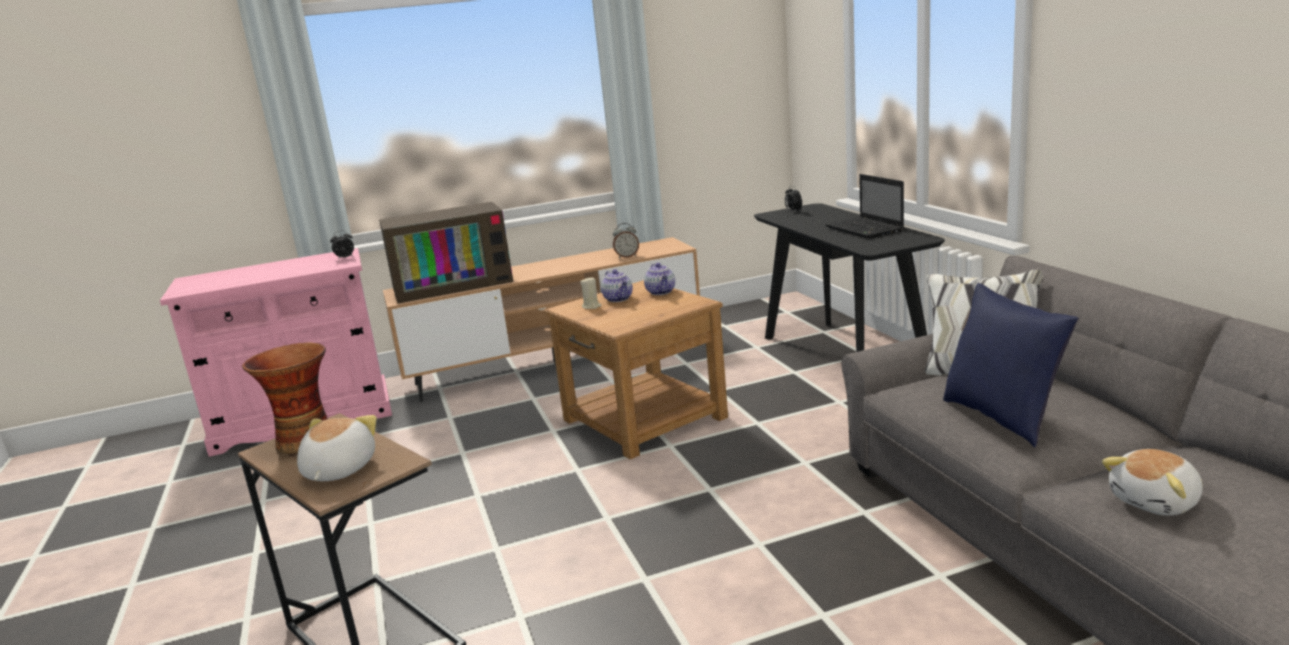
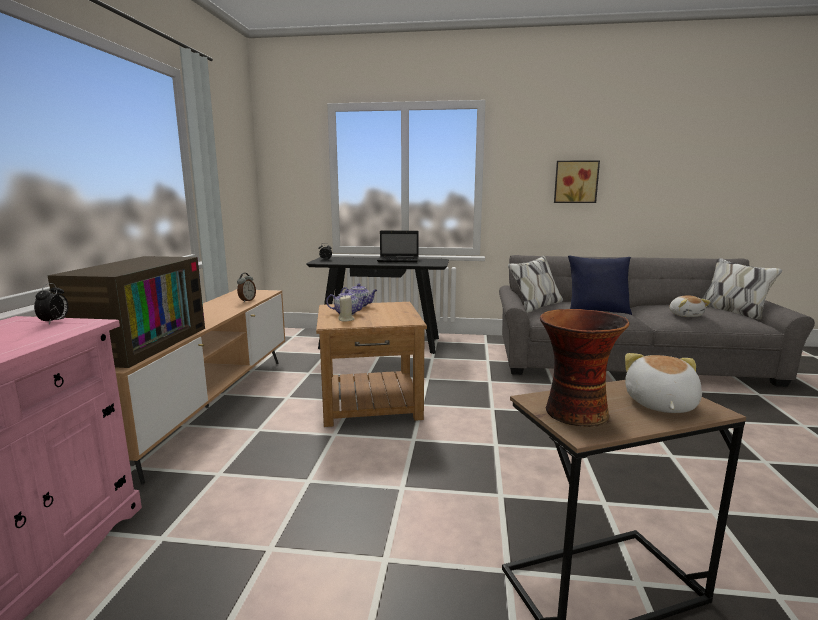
camera: 65 degrees left, 5 degrees down
(337, 470) = (659, 404): plush toy -> plush toy turned 75 degrees clockwise
(1198, 100) = (575, 182): none -> picture

